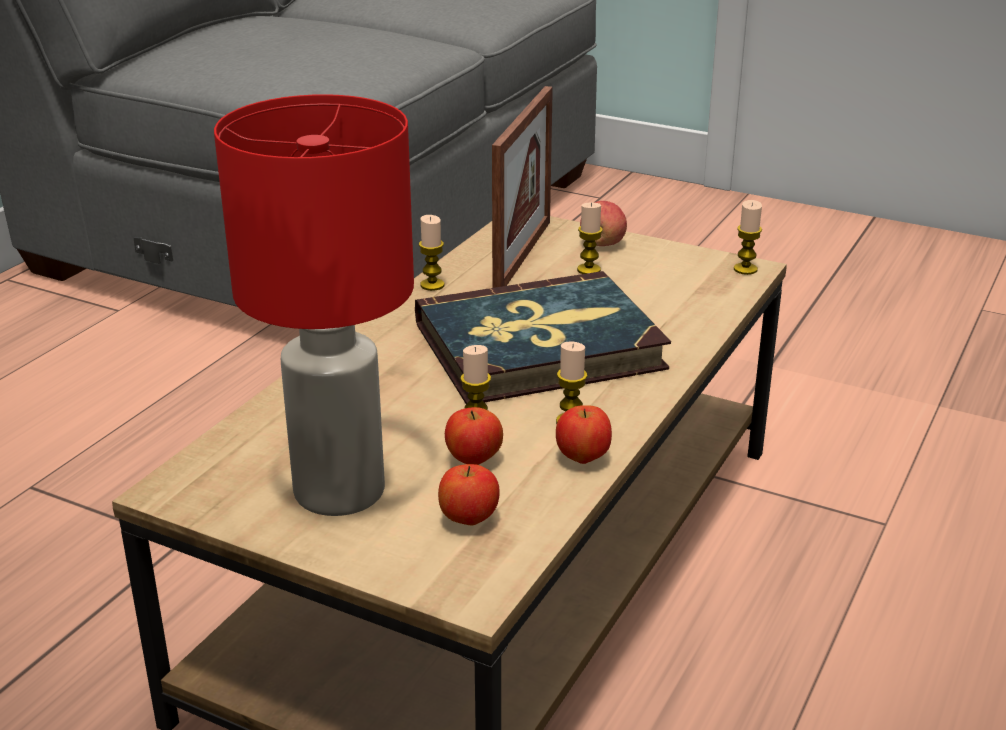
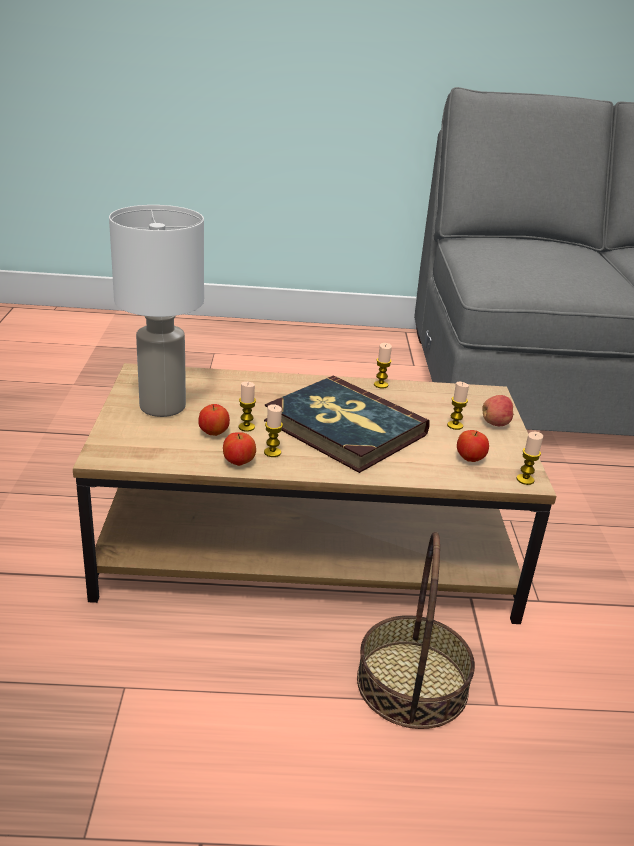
camera: 60 degrees right, 0 degrees up
(342, 491) = (163, 407): red table lamp -> white table lamp
(468, 519) = (160, 443): apple -> apple (470, 459)
(522, 256) = (447, 402): picture frame -> none
(829, 574) = (412, 683): none -> basket

